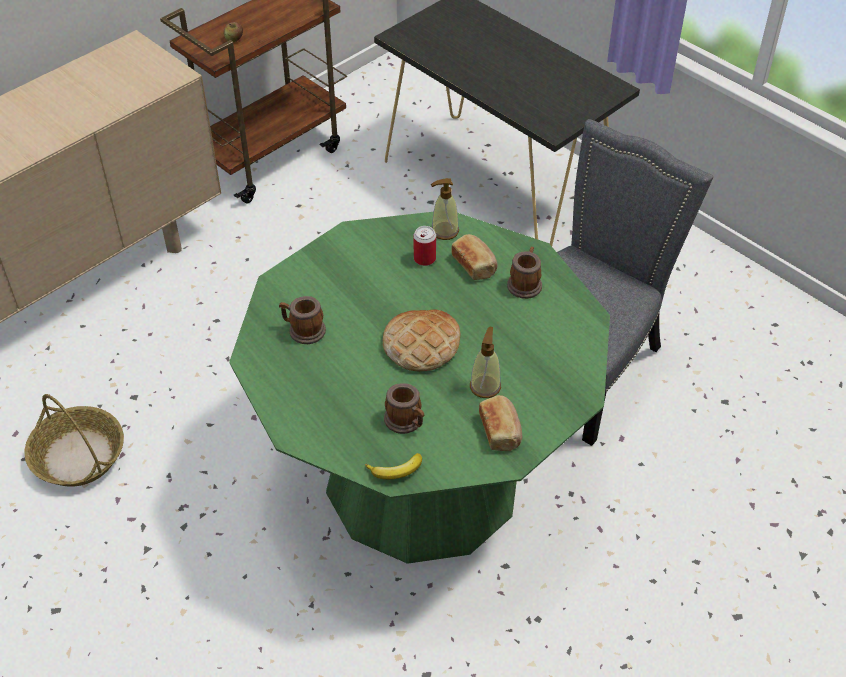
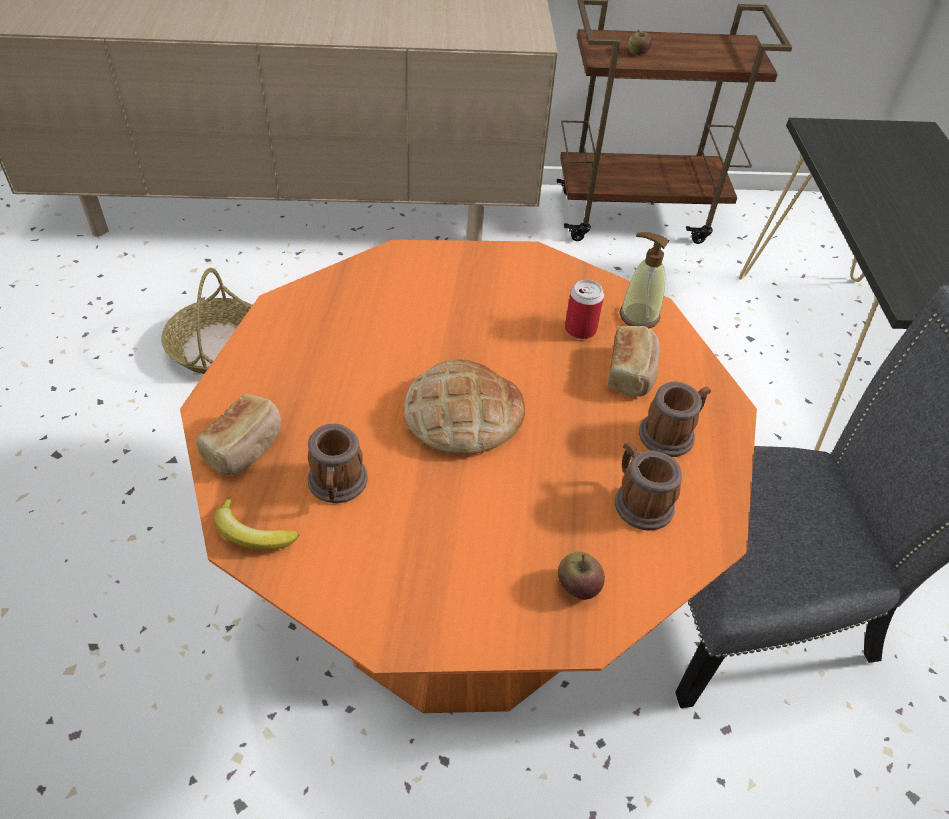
camera: 40 degrees right, 0 degrees up
(303, 330) = (363, 314): mug -> mug (639, 501)
(423, 480) = (461, 593): green dining table -> orange dining table
(485, 386) = (475, 517): soap dispenser -> none
(501, 431) = (426, 587): bread -> bread (245, 446)
(560, 381) = (578, 586): none -> apple

